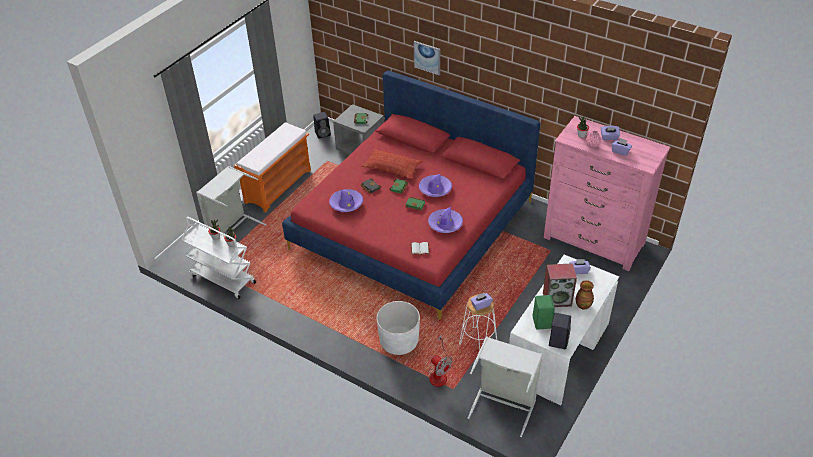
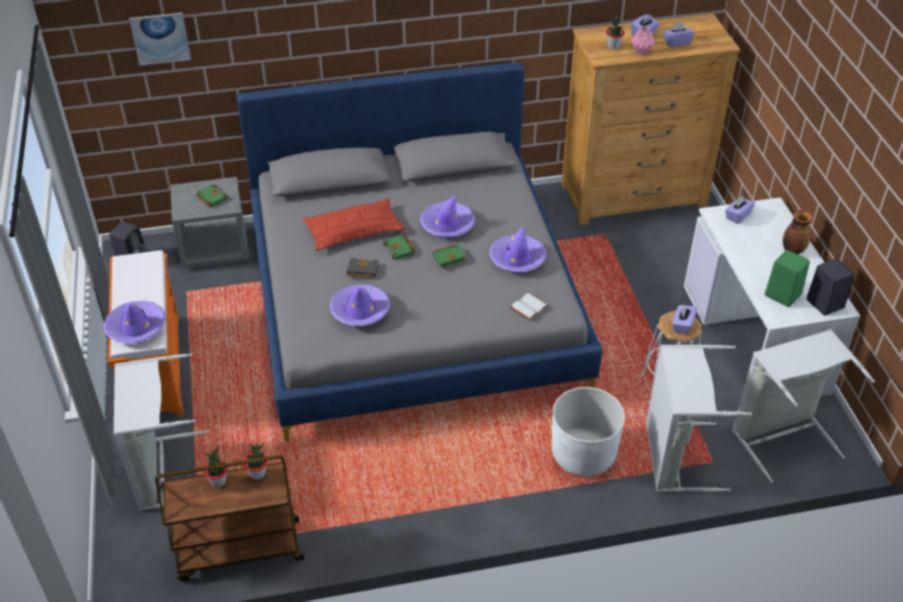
camera: 45 degrees left, 0 degrees up
(222, 279) = (239, 551): white cart -> brown cart
(257, 157) = (136, 327): none -> purple hat
(412, 225) = (413, 303): red bed -> grey bed
(427, 57) = (308, 41): picture -> picture (160, 38)
(438, 373) = (674, 457): fan -> grey laundry basket
(557, 299) = (761, 260): speaker -> none
(594, 241) = (633, 196): pink dresser -> brown dresser

